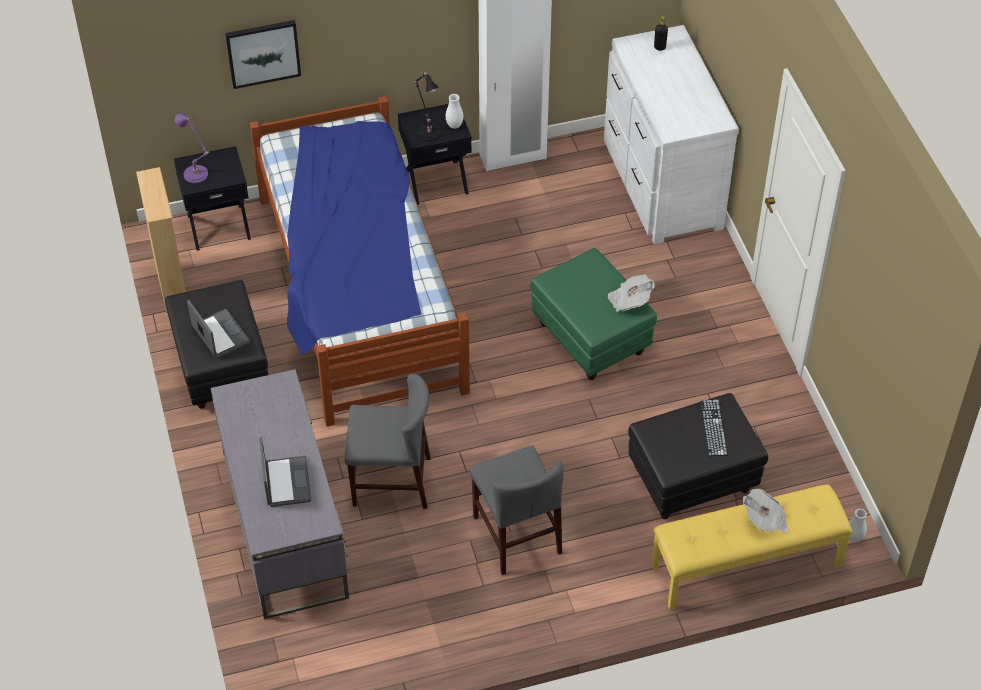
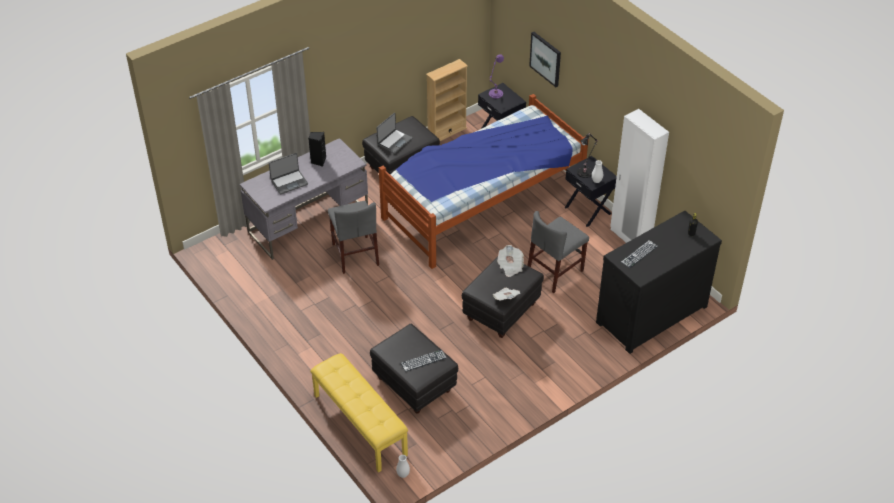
camera: 70 degrees right, 5 degrees down
(253, 430) = (318, 161): none -> black speaker
(516, 534) = (340, 315): grey chair -> grey chair (555, 272)
(591, 337) = (502, 311): green ottoman -> black ottoman
(661, 185) = (650, 313): white dresser -> black dresser
(677, 108) = (639, 254): none -> keyboard
(765, 520) = (363, 400): newspaper -> newspaper (510, 266)

